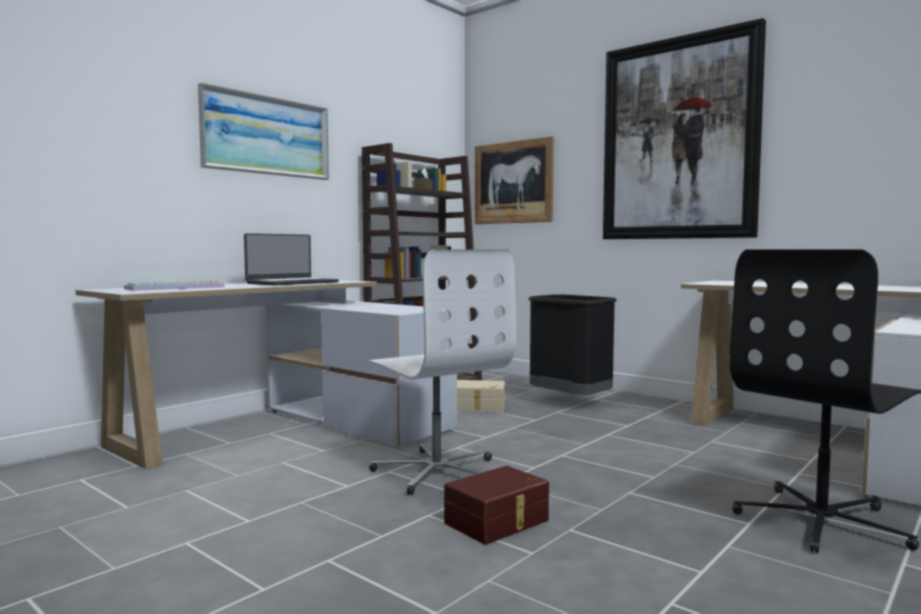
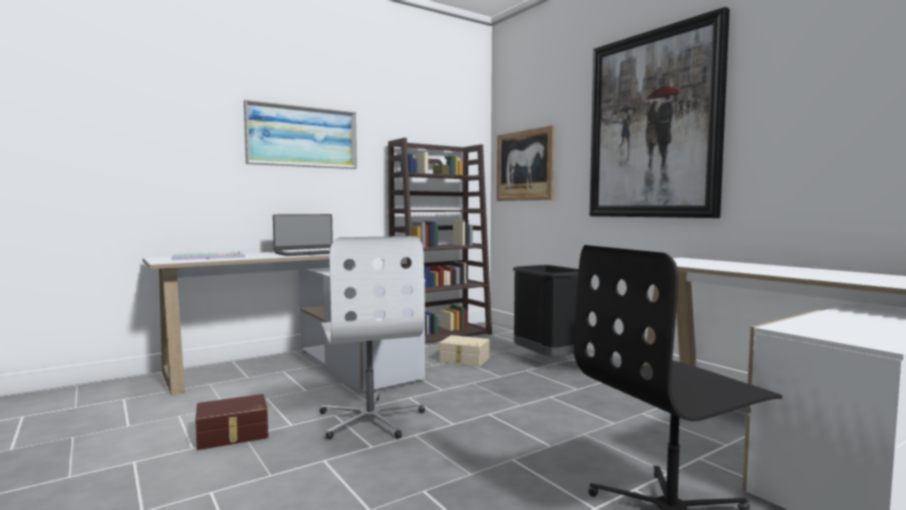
camera: 15 degrees right, 0 degrees up
(498, 522) = (371, 475): brown storage box -> brown storage box (233, 435)

